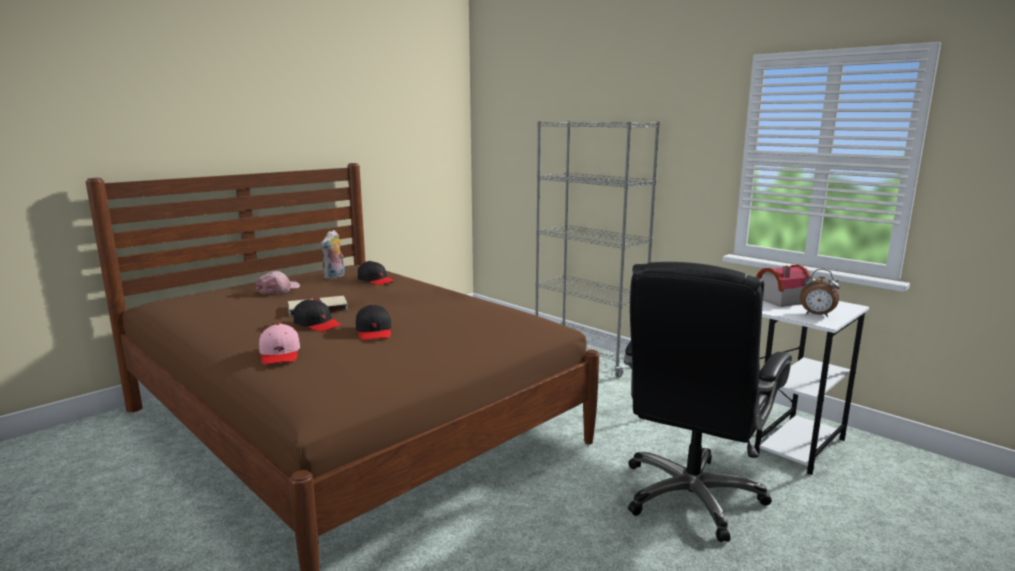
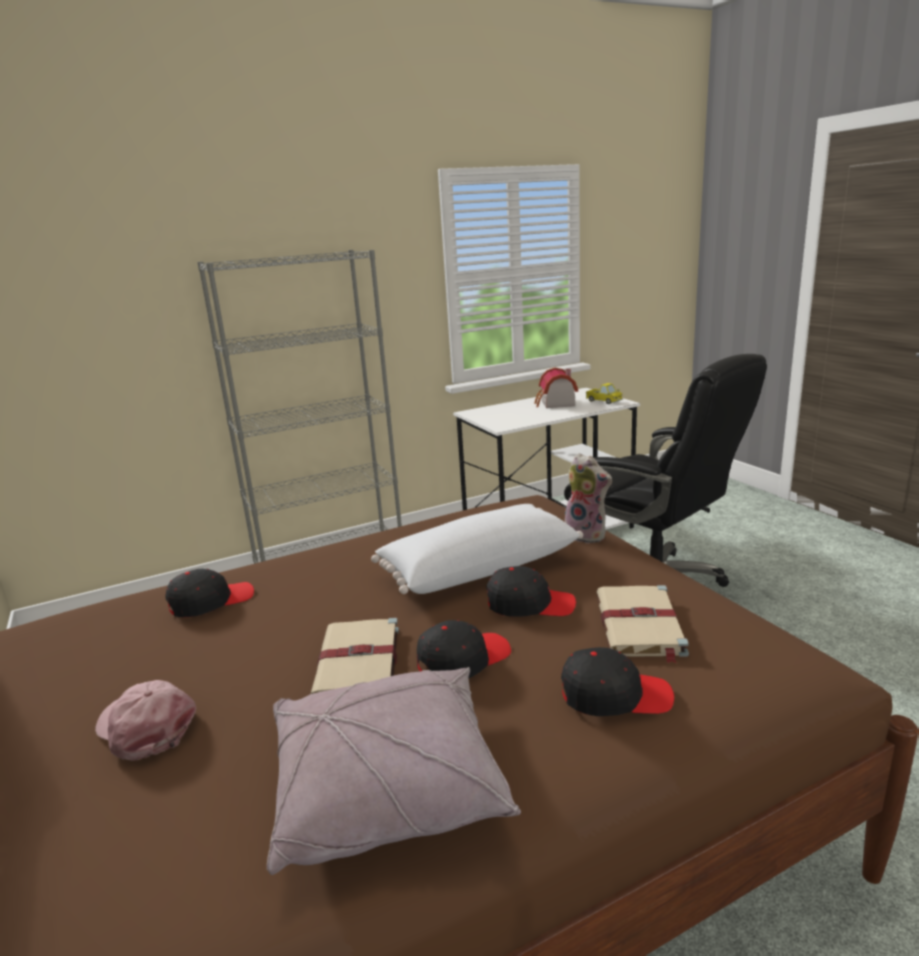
camera: 70 degrees left, 5 degrees up
(231, 324) = (388, 786): none -> purple pillow
(280, 353) = (615, 695): pink cap -> black cap
(335, 277) = (121, 649): plush toy -> plush toy (588, 535)
(350, 356) = (639, 625): none -> beige book
(420, 317) = (478, 567): none -> white pillow
(816, 315) = (603, 401): alarm clock -> toy truck

